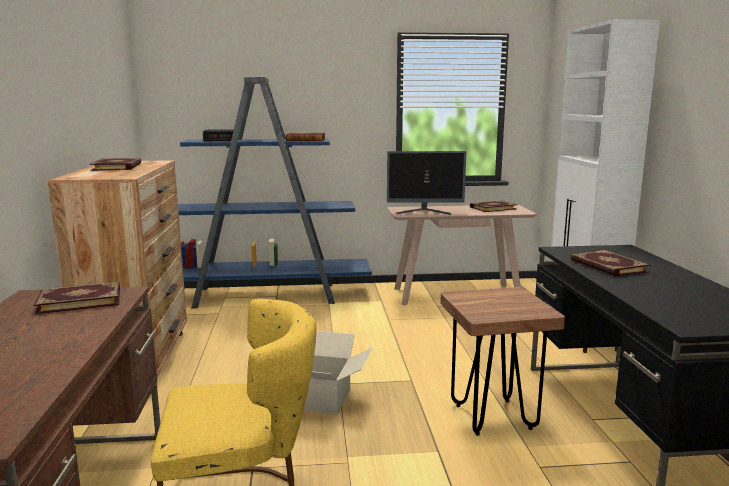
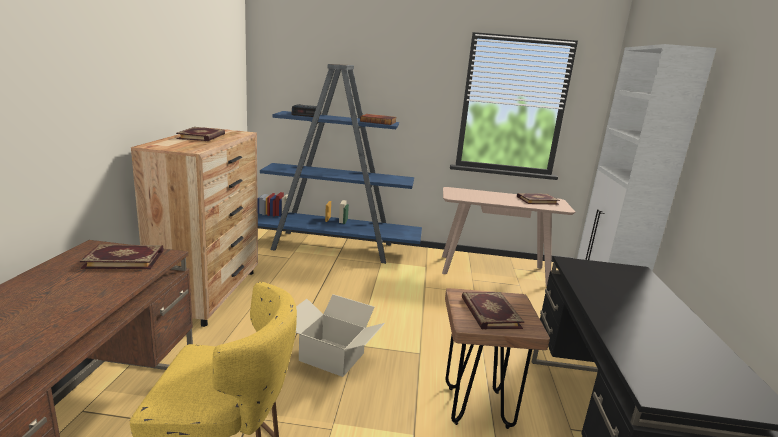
camera: 10 degrees right, 5 degrees up
(424, 212) = (473, 197): monitor -> none
(607, 266) = (608, 292): book -> book (489, 312)

